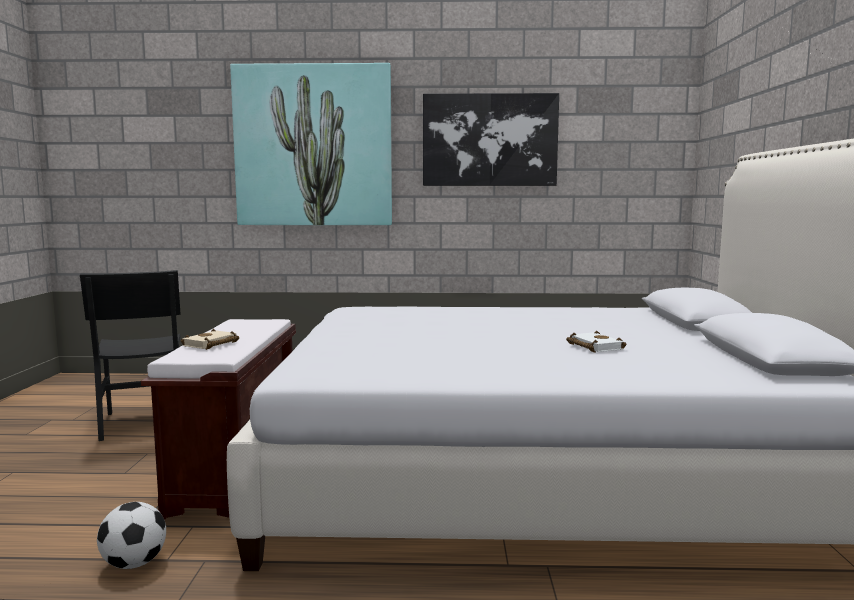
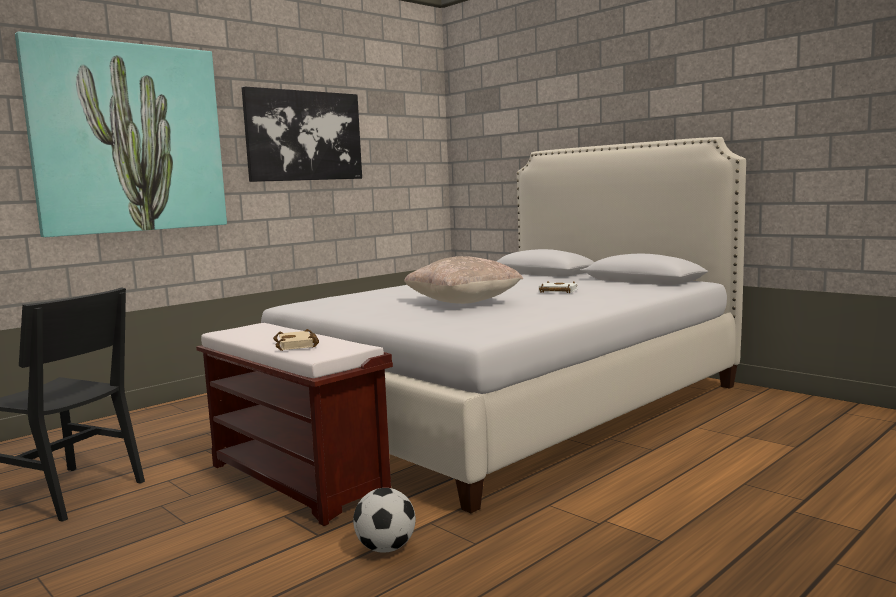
camera: 45 degrees left, 0 degrees up
(451, 338) = (463, 303): none -> beige pillow

